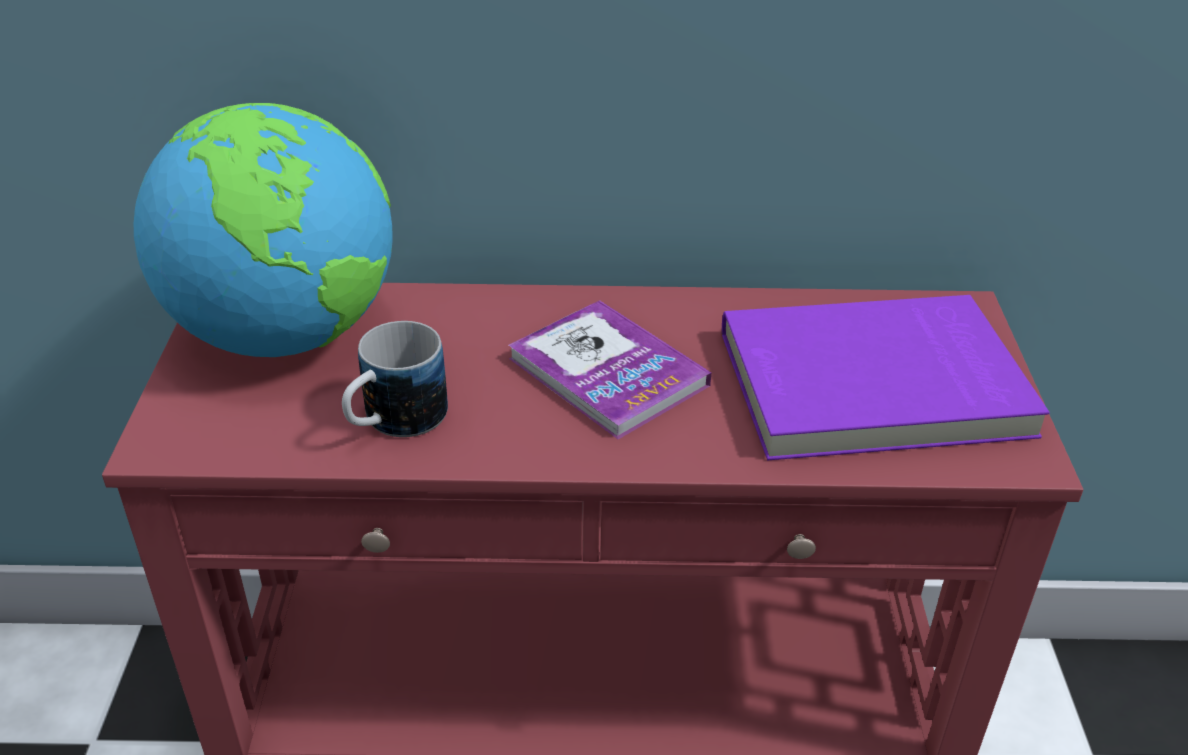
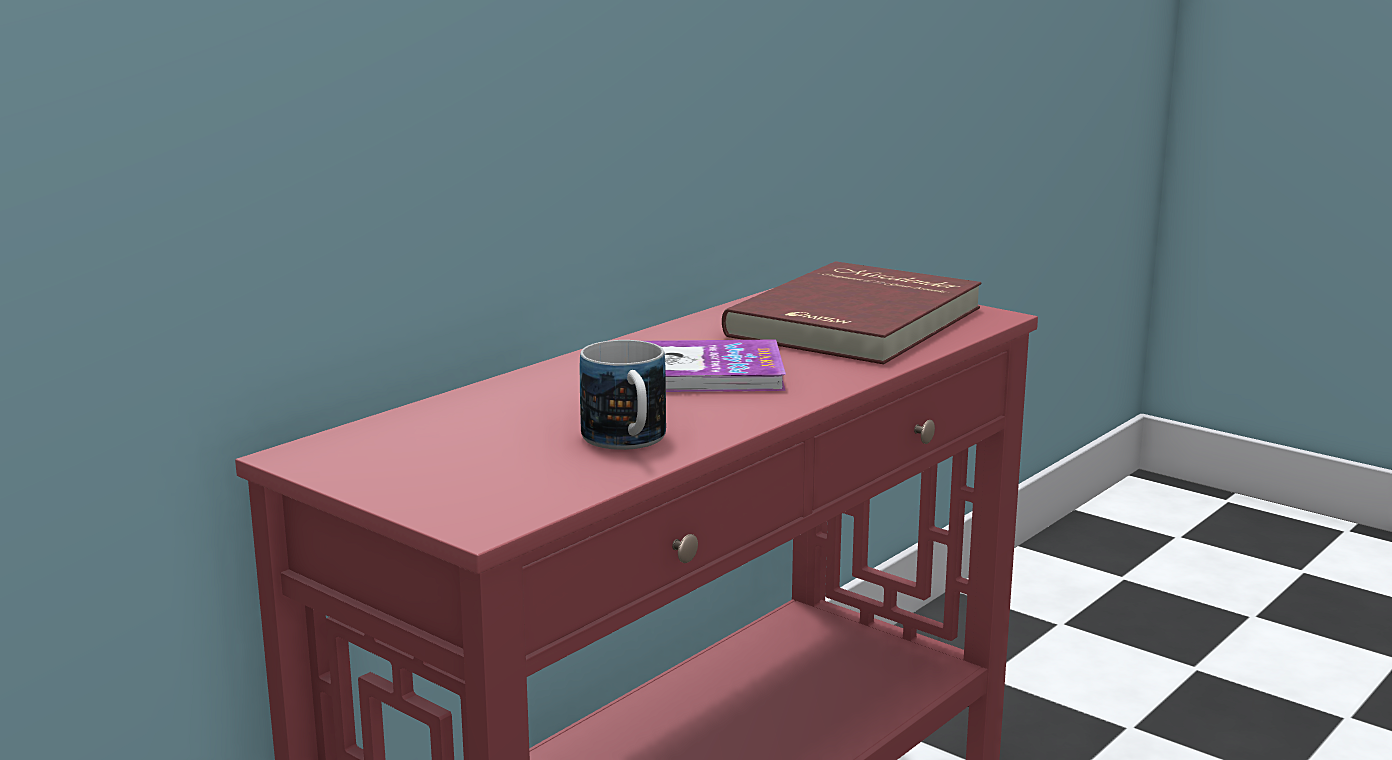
camera: 50 degrees left, 20 degrees down
(287, 334) = (416, 446): globe -> none
(874, 387) = (860, 322): purple book -> red book

